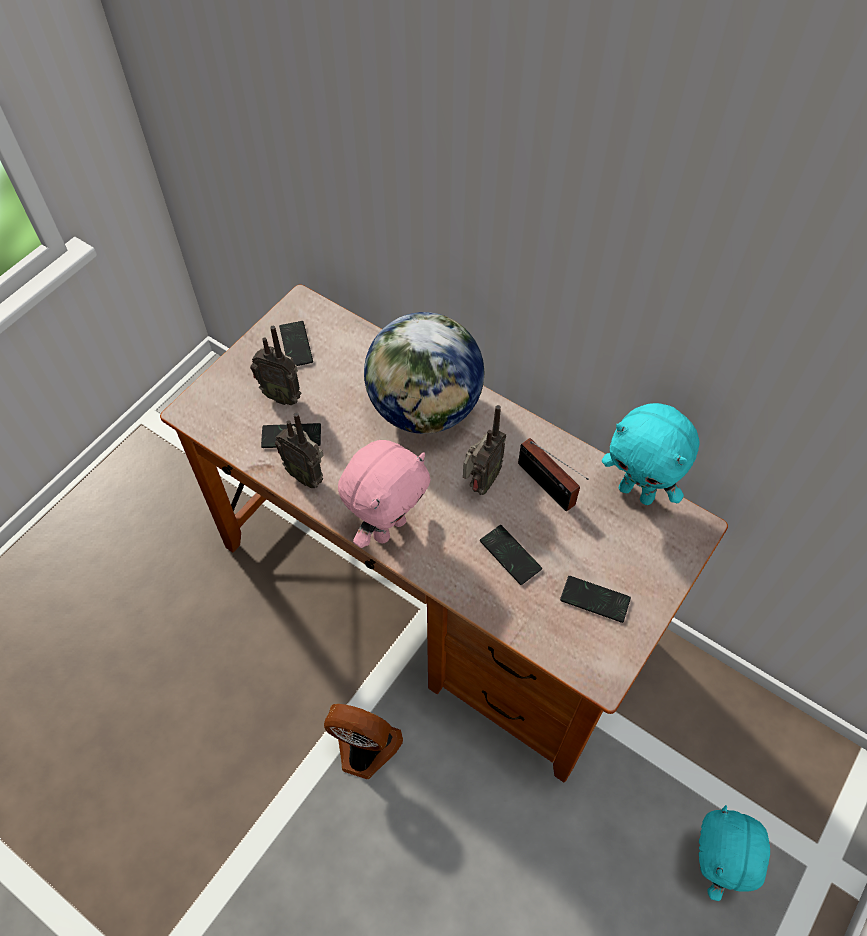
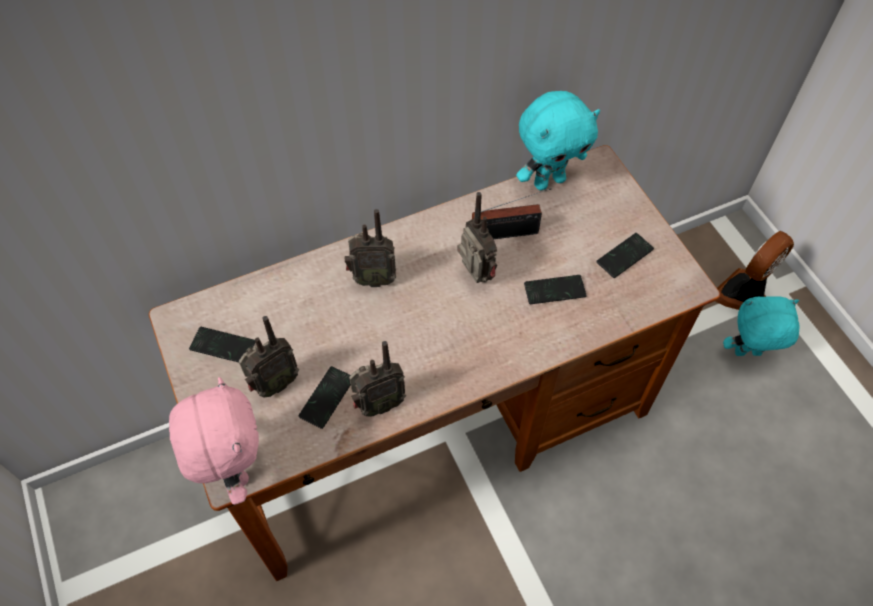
camera: 60 degrees left, 0 degrees up
(364, 748) = (544, 550): fan -> fan (743, 295)
(388, 527) = (475, 364): pink plush toy -> pink plush toy (234, 470)
(425, 409) = (372, 278): globe -> radio
(712, 863) = (747, 354): turquoise plush toy -> turquoise plush toy turned 135 degrees clockwise

